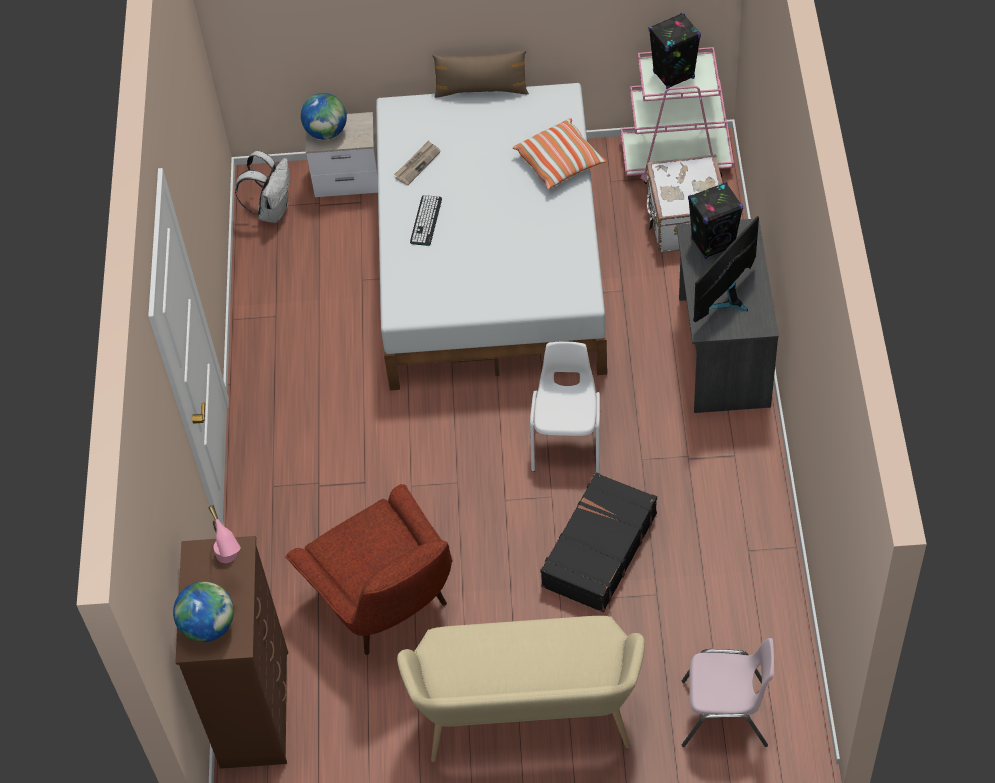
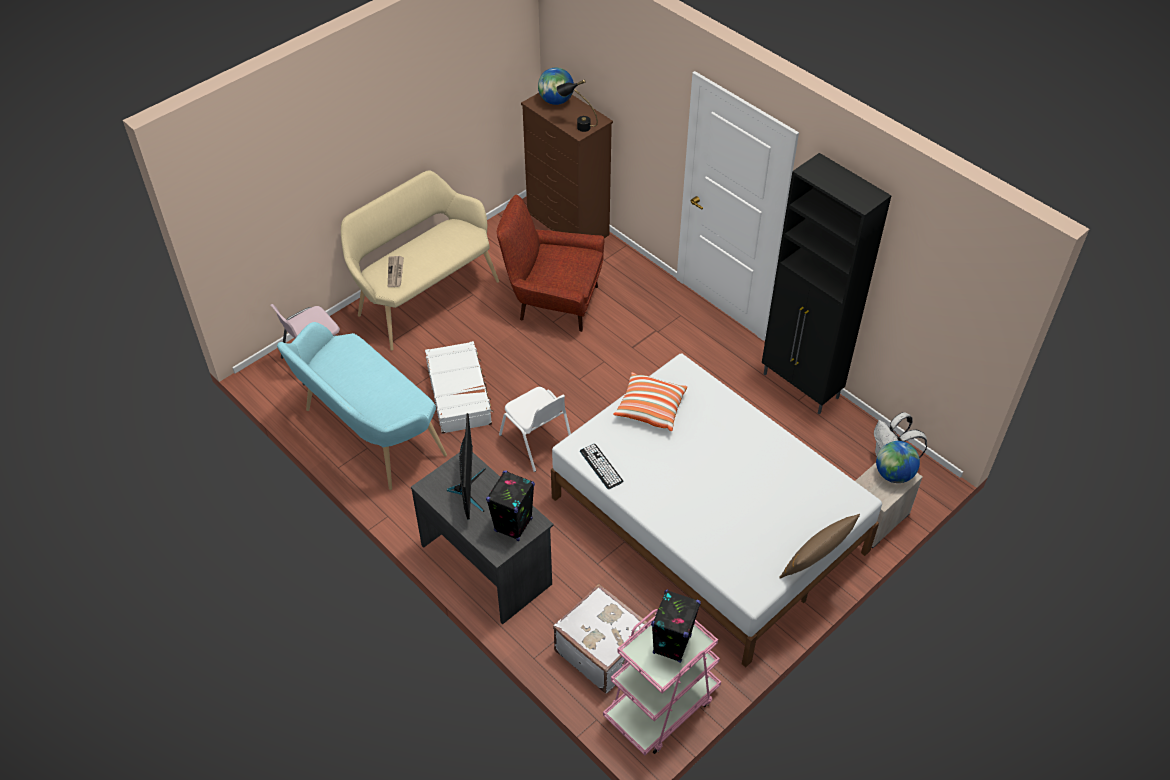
camera: 135 degrees right, 5 degrees down
(230, 562) = (577, 126): pink table lamp -> black table lamp
(256, 326) = (801, 387): none -> black cabinet
(417, 164) = (790, 468): newspaper -> newspaper (396, 272)
(426, 220) = (735, 433): keyboard -> keyboard (601, 466)
(560, 163) = (693, 535): pillow -> pillow (650, 408)
(598, 550) = (459, 394): black suitcase -> white suitcase
(736, 566) = (368, 434): none -> turquoise bench

